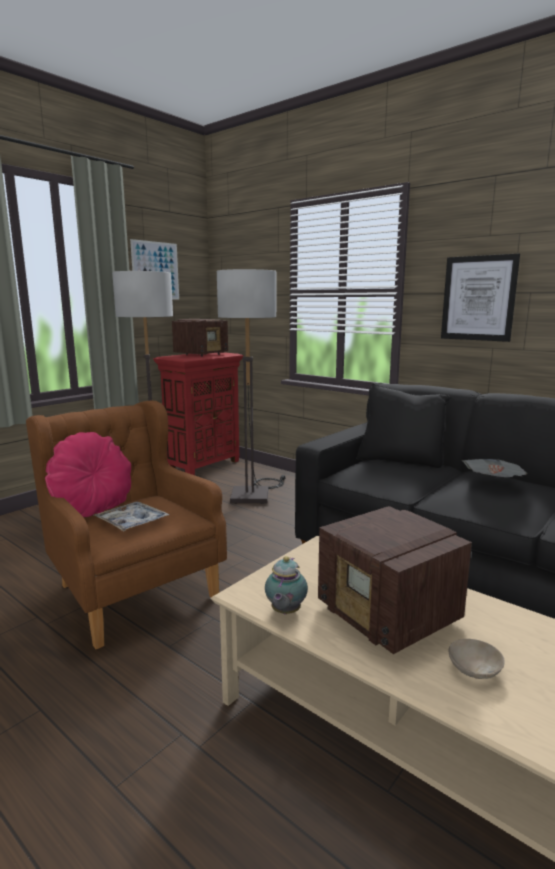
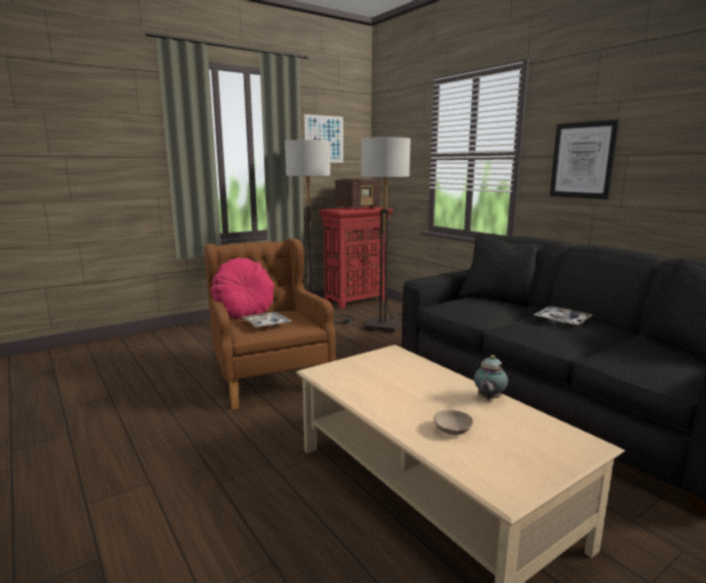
camera: 15 degrees right, 0 degrees up
(285, 612) = (340, 384): teapot -> teapot (488, 398)
(389, 615) = (413, 395): radio -> none
(492, 484) = (562, 321): newspaper -> tray

